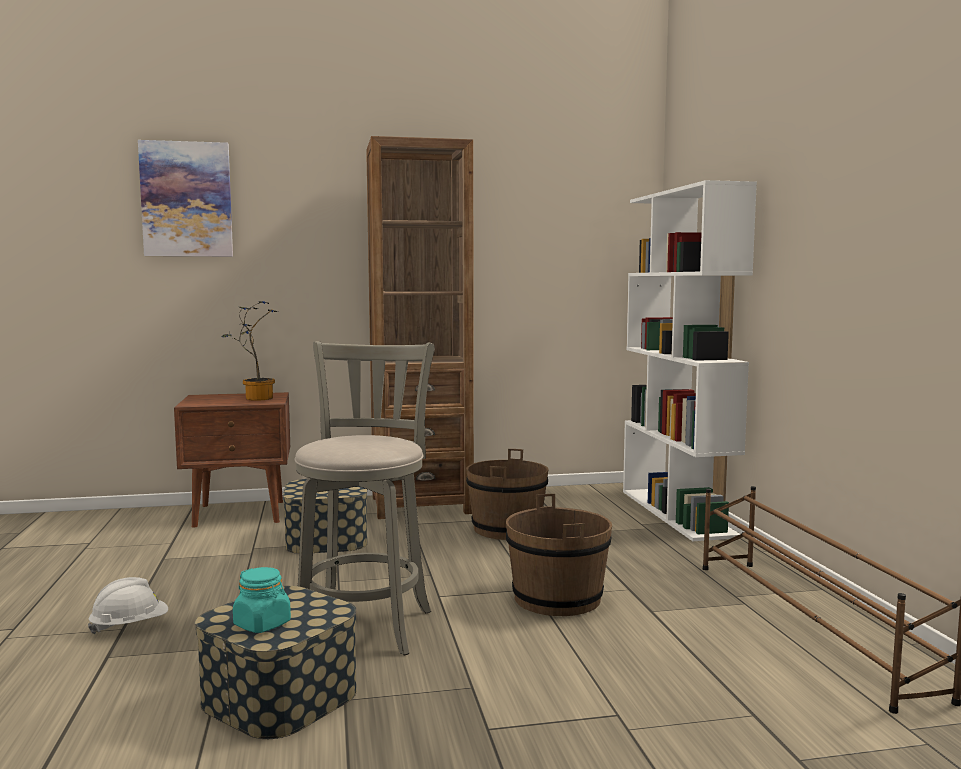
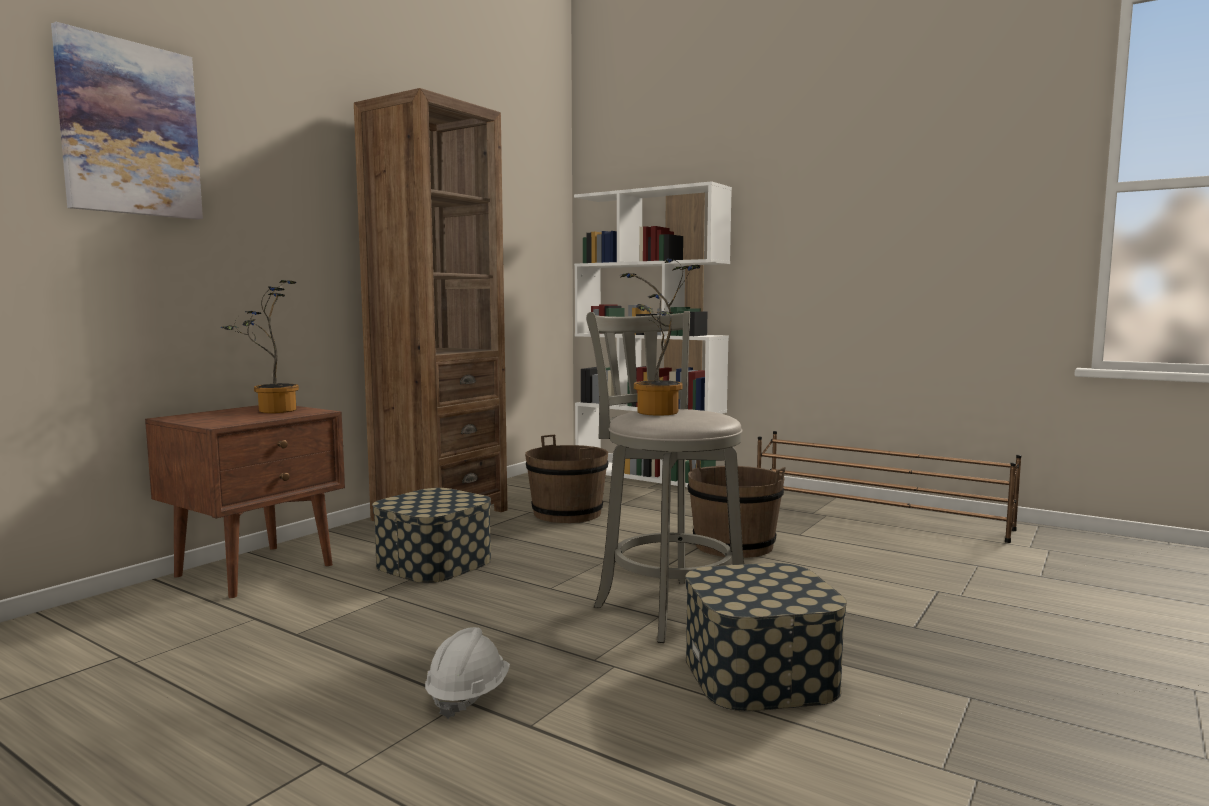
camera: 45 degrees left, 0 degrees up
(262, 624) = (779, 595): turquoise jar -> none
(347, 439) = (657, 413): none -> potted plant

